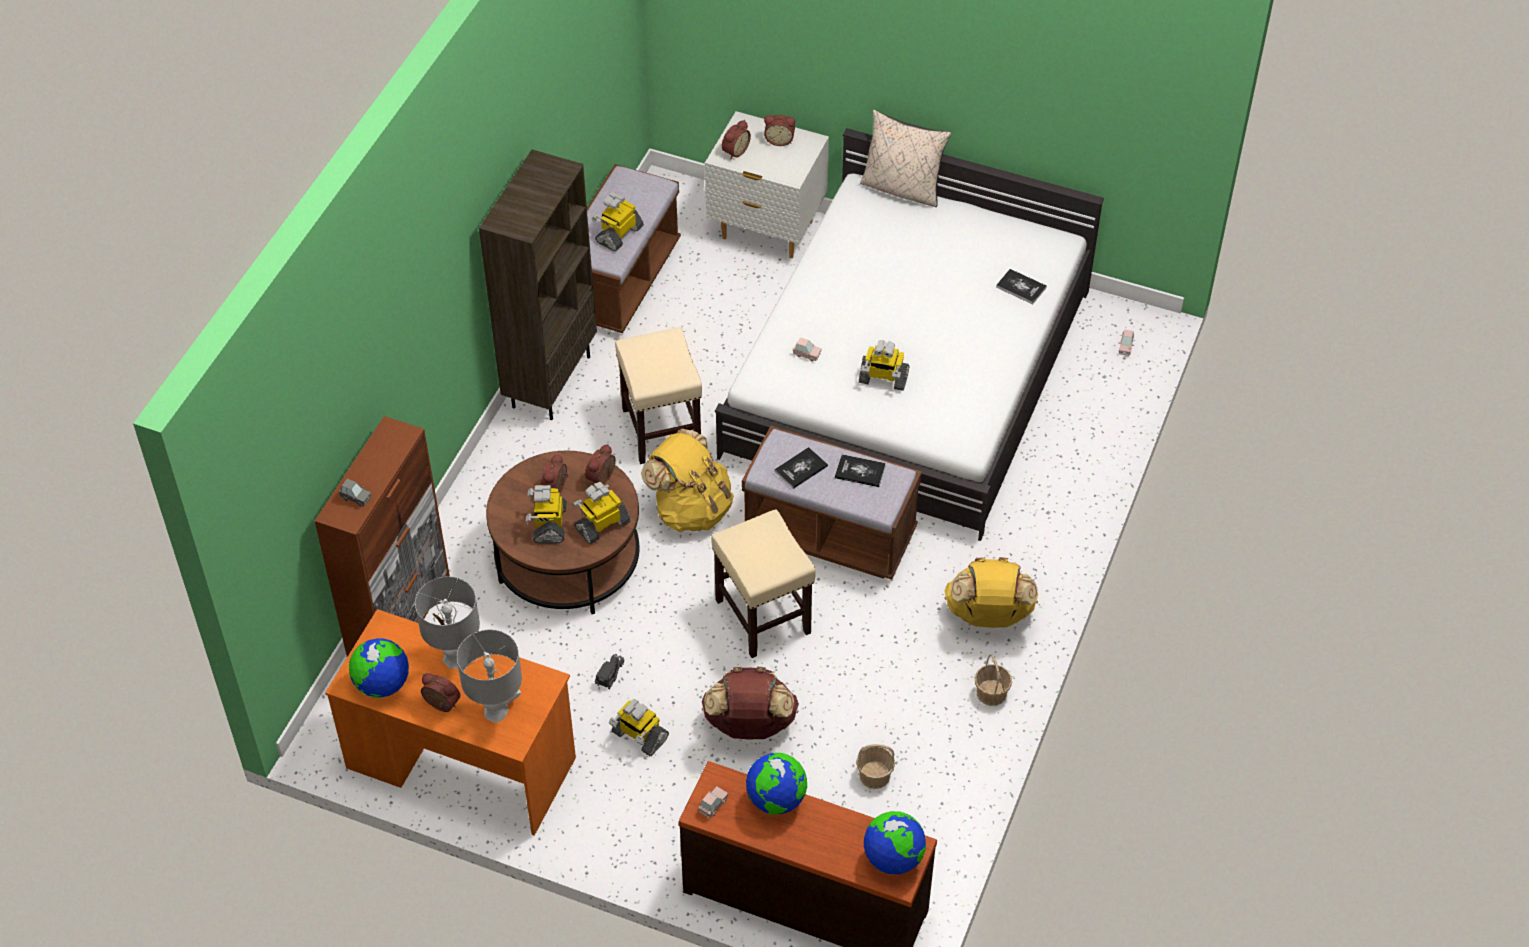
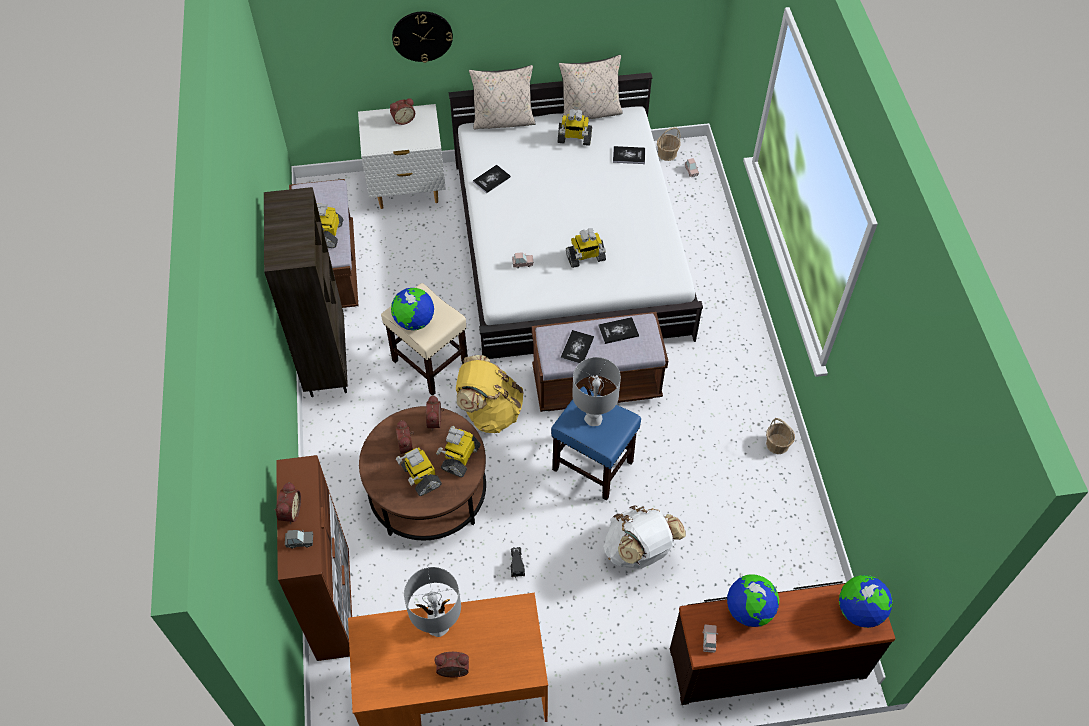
camera: 30 degrees left, 5 degrees up
(382, 684) = (395, 680): globe -> globe (414, 321)
(496, 711) = (500, 653): grey table lamp -> grey table lamp (594, 418)
(639, 736) = (569, 600): toy robot -> toy robot (574, 139)
(734, 151) = (377, 139): alarm clock -> alarm clock (289, 512)
(749, 725) = (639, 551): brown backpack -> white backpack
(764, 617) = (593, 466): beige stool -> blue stool
(826, 49) = (422, 36): none -> wall clock
(839, 249) = (491, 179): none -> book
(874, 775) = (746, 543): basket -> basket (667, 153)
(988, 615) = (737, 390): yellow backpack -> none
(1013, 219) = (590, 112): none -> beige pillow

